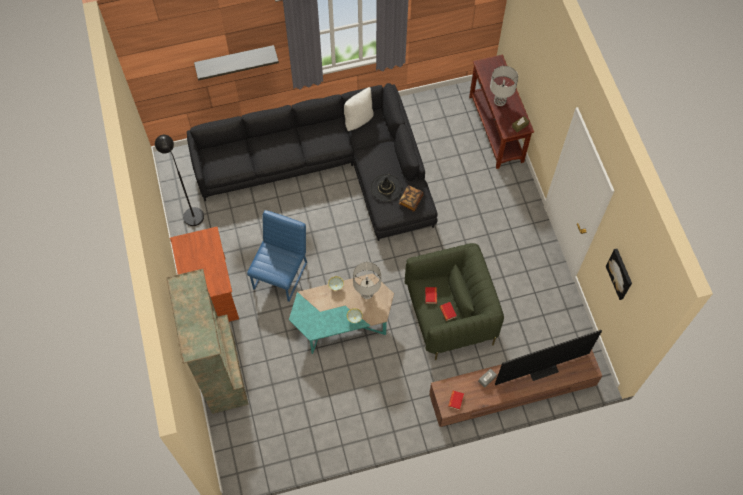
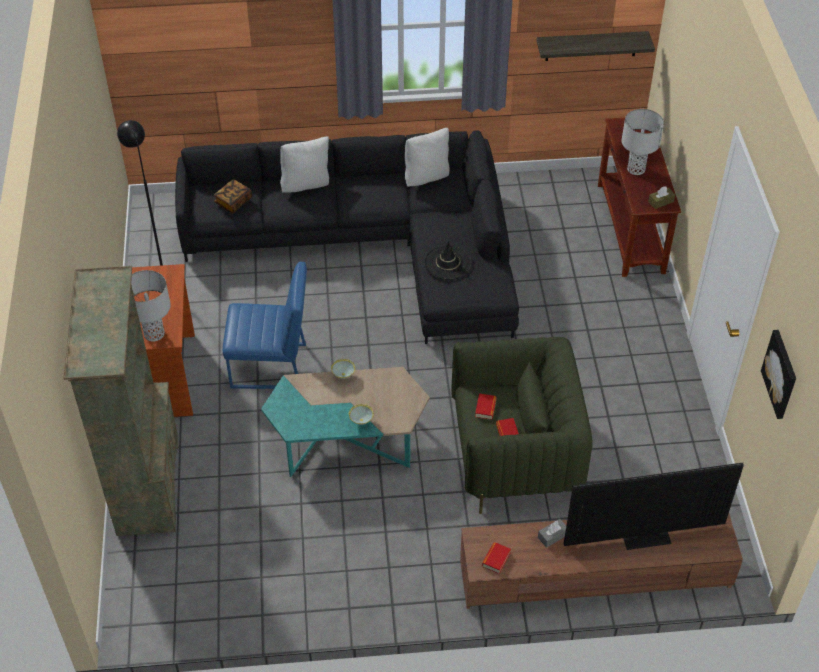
camera: 10 degrees right, 15 degrees down
(235, 59) = (258, 50): shelf -> shelf (591, 46)
(278, 138) = (306, 185): none -> white pillow
(281, 274) = (271, 366): blue chair -> blue chair turned 60 degrees clockwise
(366, 292) = (388, 390): white table lamp -> white table lamp (154, 333)
(410, 201) = (481, 284): book -> book (233, 202)

